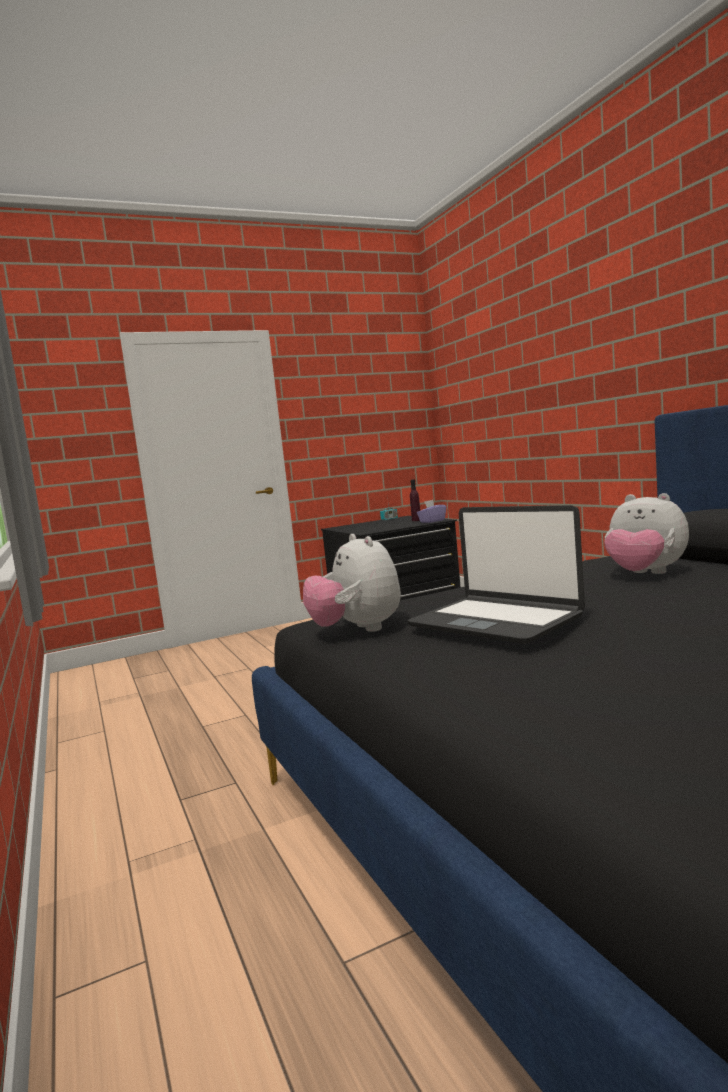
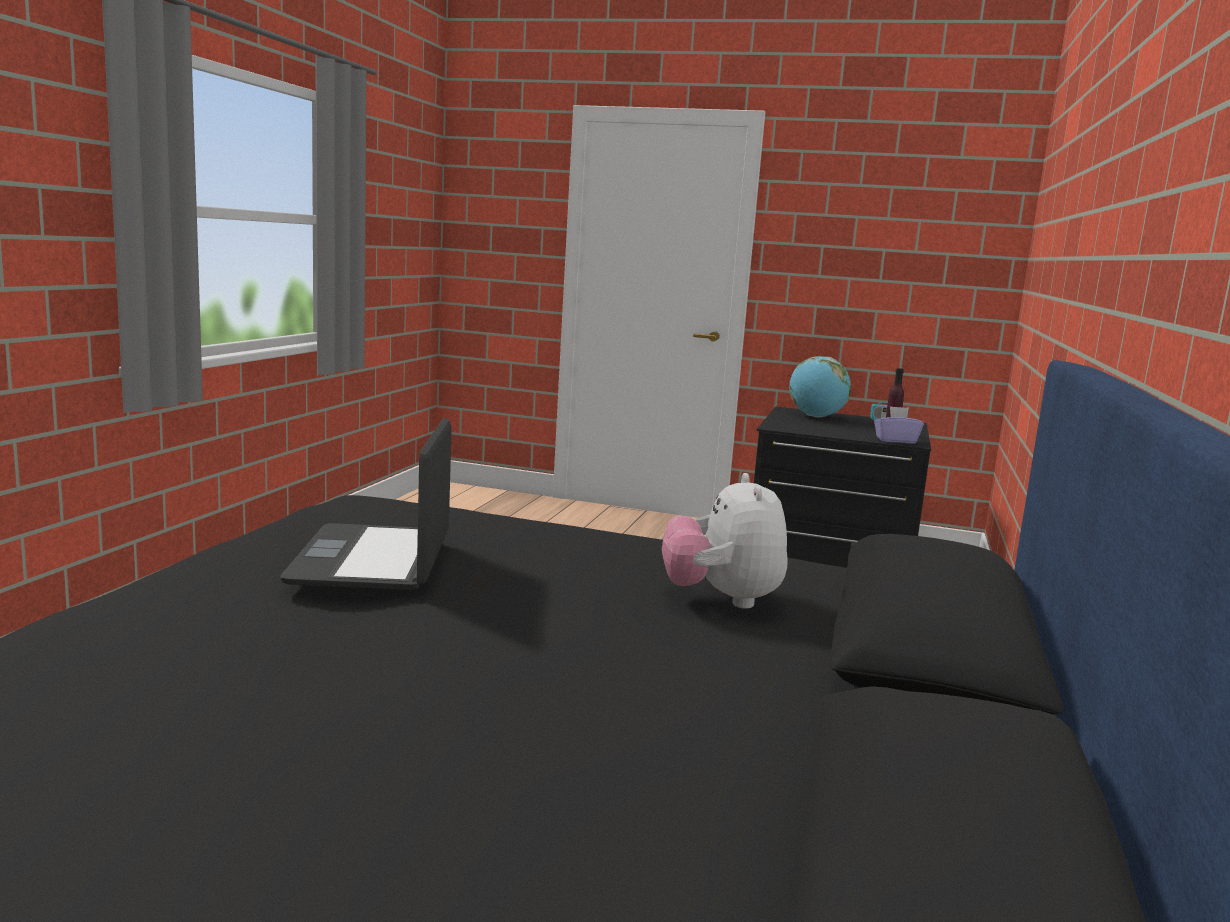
camera: 40 degrees right, 5 degrees up
(357, 630) = (326, 518): plush toy -> none
(359, 525) = (816, 417): none -> globe

